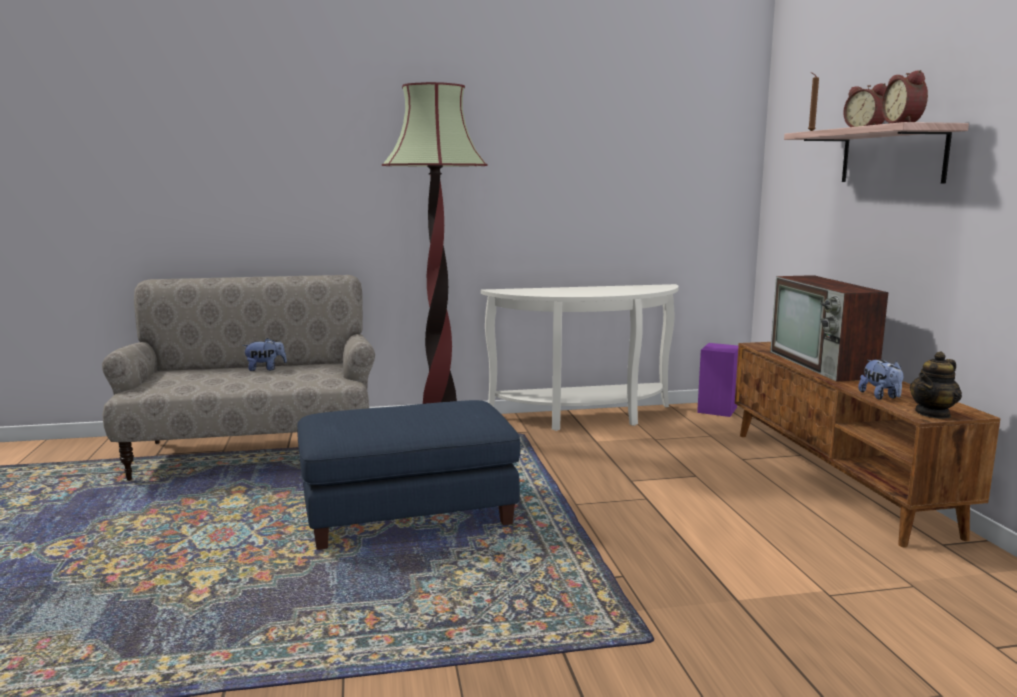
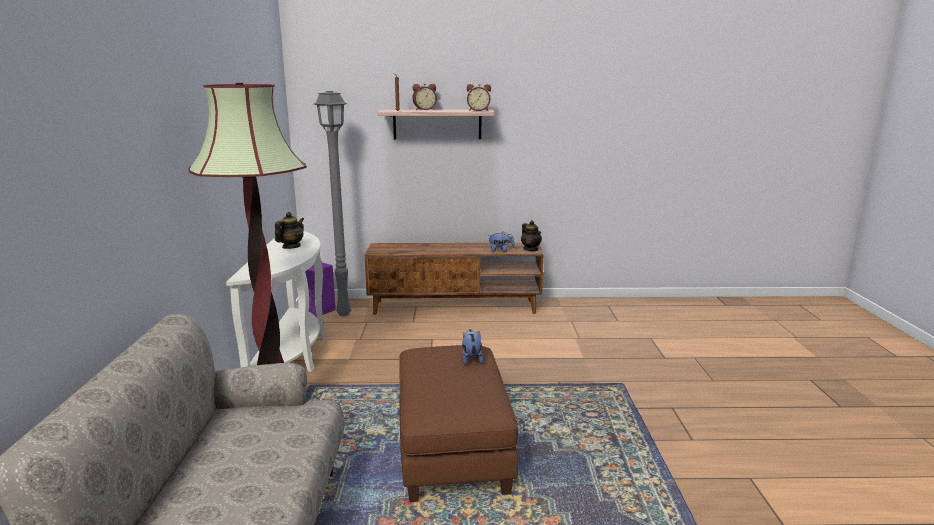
camera: 80 degrees left, 5 degrees up
(265, 369) = (212, 458): plush toy -> plush toy (471, 359)
(409, 513) = (452, 448): blue ottoman -> brown ottoman
(606, 290) = (291, 247): none -> teapot
(722, 423) = (345, 314): none -> grey floor lamp
(823, 365) = (435, 248): television -> none

